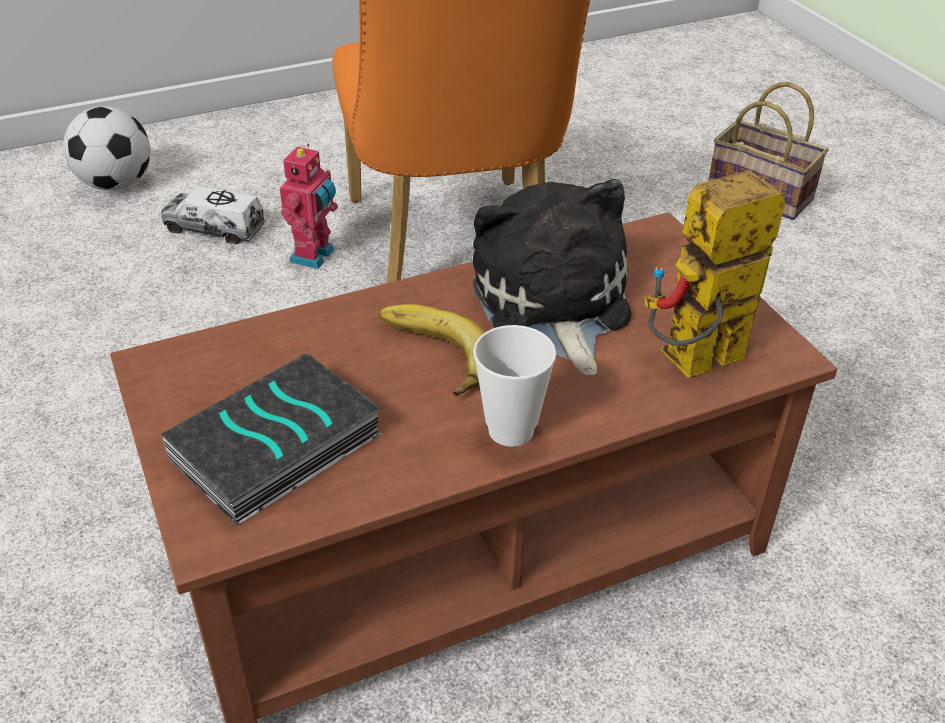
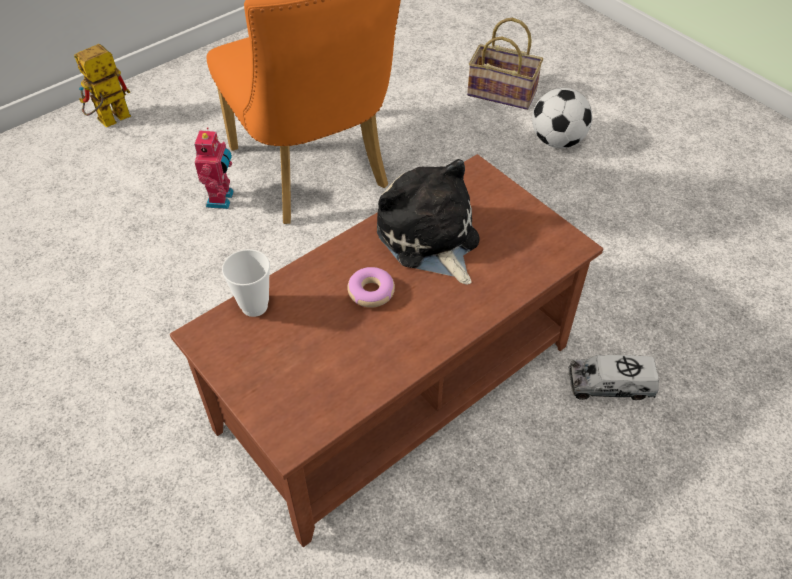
camera: 15 degrees left, 10 degrees up
(116, 184) = (53, 167): football -> football (557, 141)
(215, 228) = (142, 190): toy truck -> toy truck (610, 385)
(276, 450) = (304, 376): book -> none
(432, 356) = (371, 292): banana -> donut
(511, 430) = (435, 331): cup -> cup (254, 306)
(692, 365) = (523, 264): toy robot -> toy robot (109, 122)

